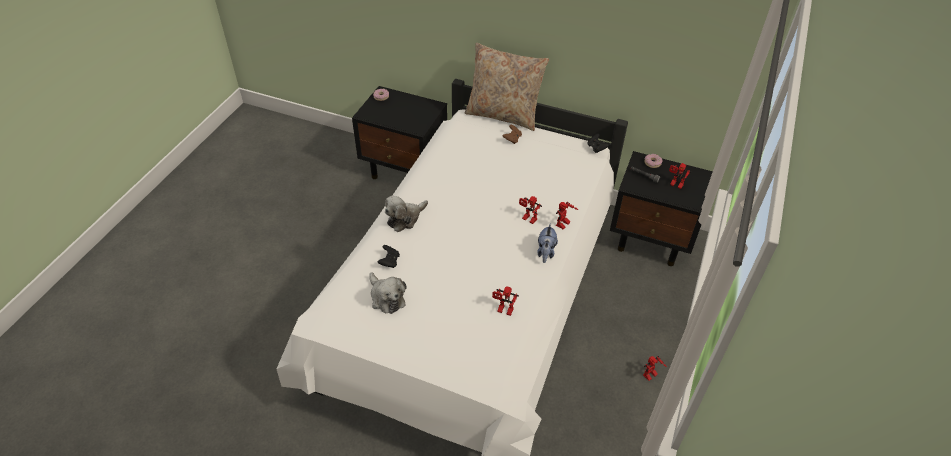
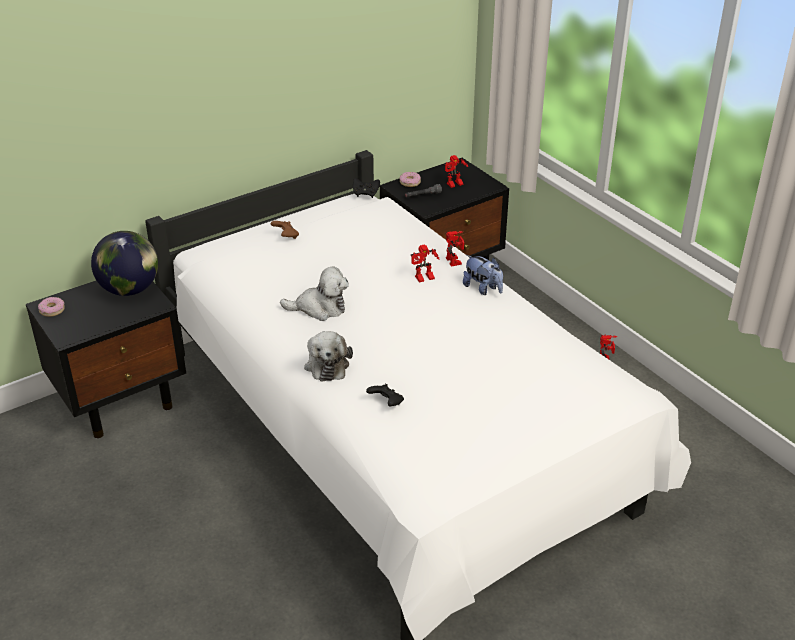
camera: 55 degrees left, 10 degrees down
(386, 298) = (442, 427): plush toy -> plush toy (319, 308)
(423, 112) = (130, 289): none -> globe
(503, 115) = (233, 227): beige pillow -> none
(503, 311) = (539, 350): toy robot -> none

